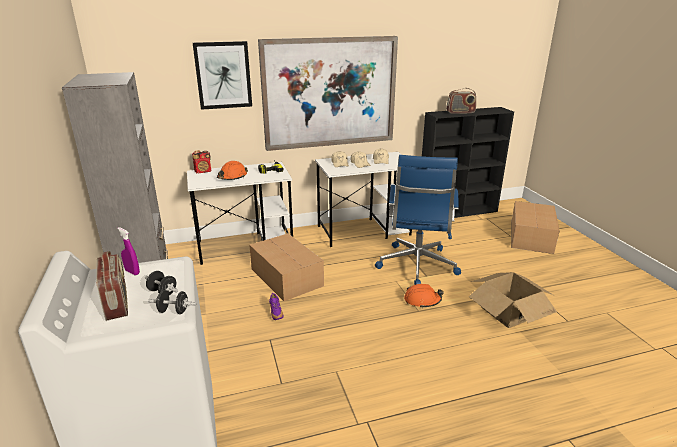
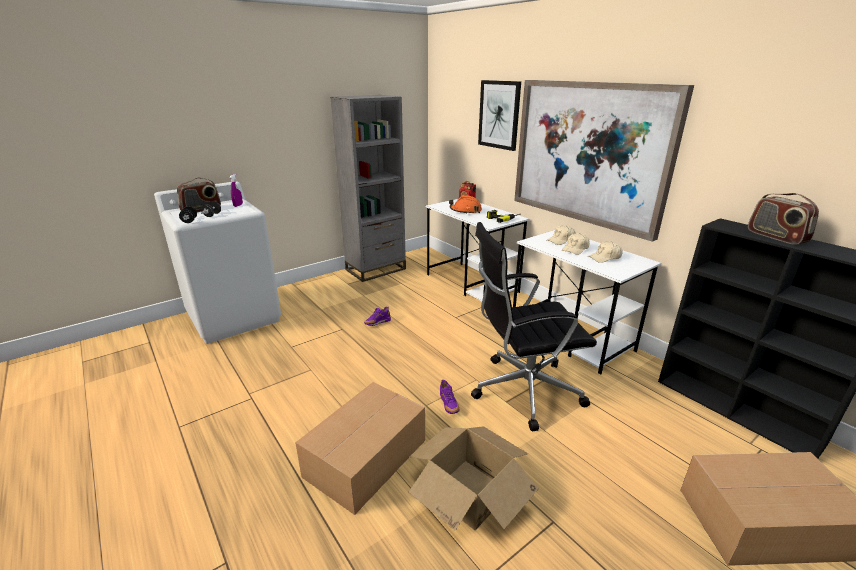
camera: 70 degrees right, 0 degrees up
(286, 278) = (434, 314): cardboard box -> cardboard box (364, 458)
(416, 266) = (523, 390): blue office chair -> black office chair
(422, 300) = (448, 405): orange hard hat -> purple shoe

